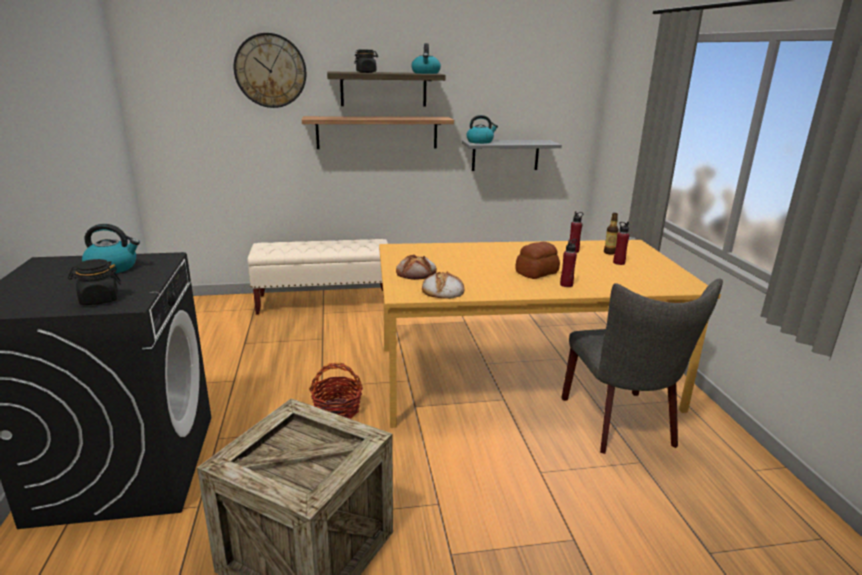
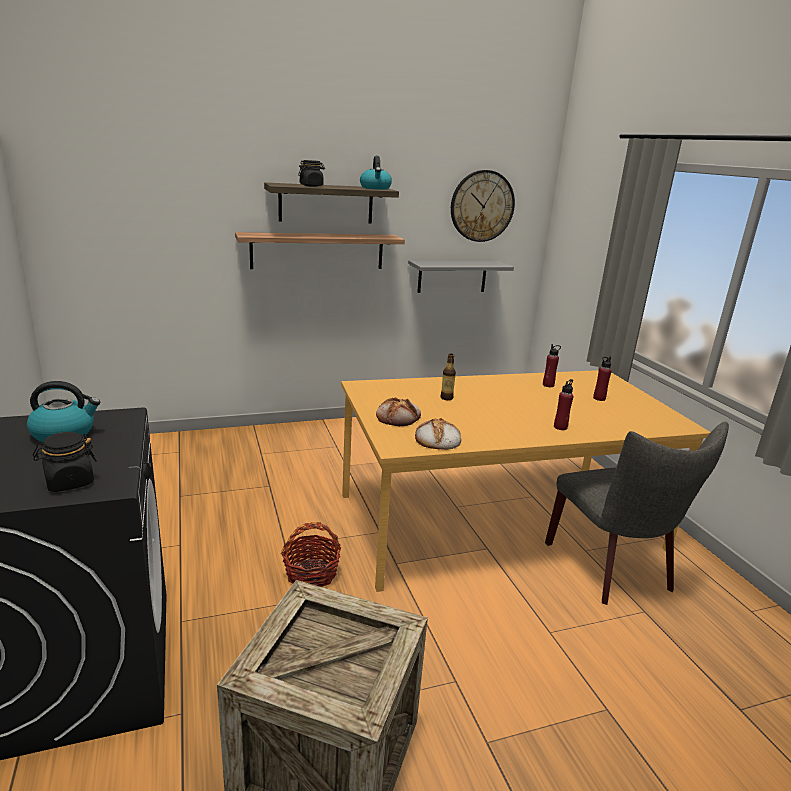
camera: 10 degrees left, 0 degrees up
(270, 71) = (199, 180): wall clock -> wall clock (482, 206)
(324, 302) = (258, 439): beige bench -> none
(480, 142) = (429, 262): kettle -> none
(537, 273) = (525, 413): bread -> none
(609, 252) = (584, 386): bottle -> bottle (446, 398)

